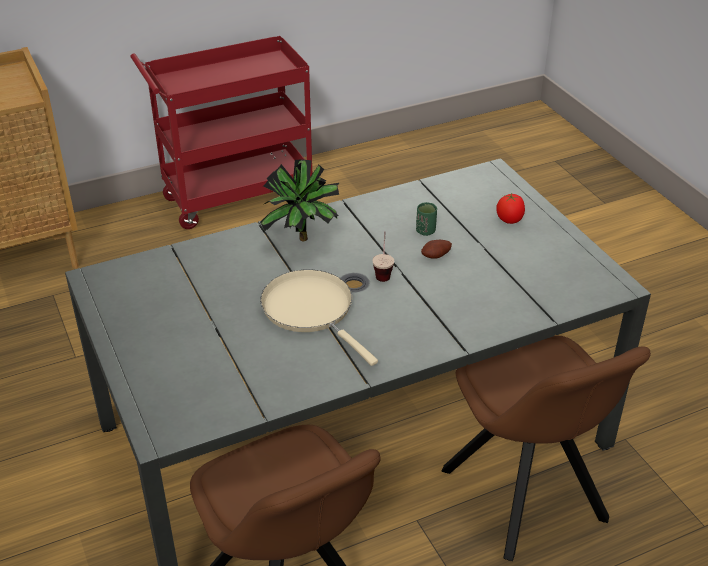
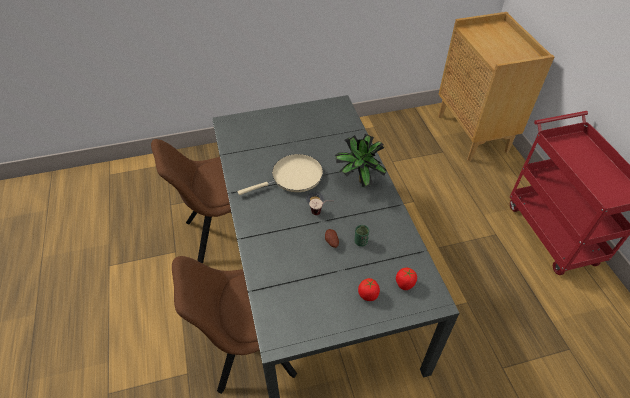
camera: 100 degrees right, 10 degrees up
(480, 194) = (404, 284): none -> tomato

